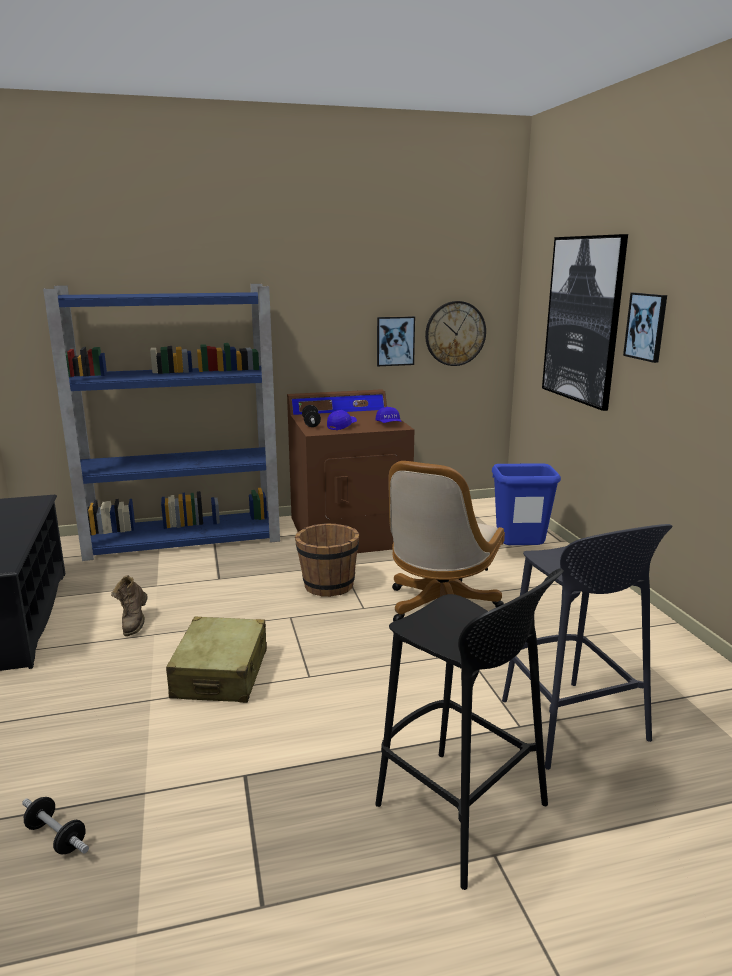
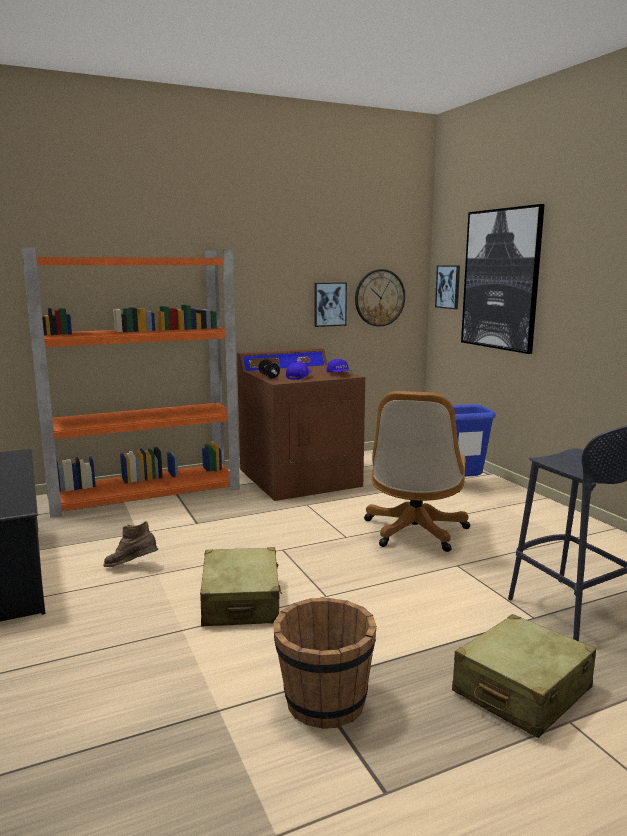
camera: 10 degrees left, 5 degrees down
(56, 837) = (148, 760): dumbbell -> none
(134, 623) = (132, 566): brown boot -> brown boot turned 105 degrees clockwise
(184, 538) = (145, 492): blue bookcase -> orange bookcase
(328, 586) = (304, 522): brown bucket -> brown bucket (324, 702)
(460, 812) = (521, 691): black stool -> beige suitcase
(646, 326) = (568, 278): picture -> picture (448, 286)

